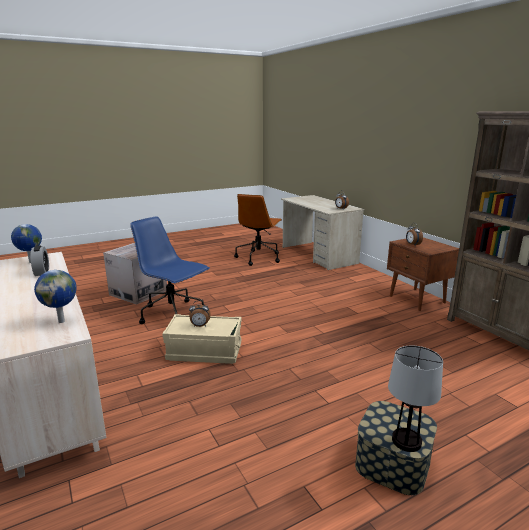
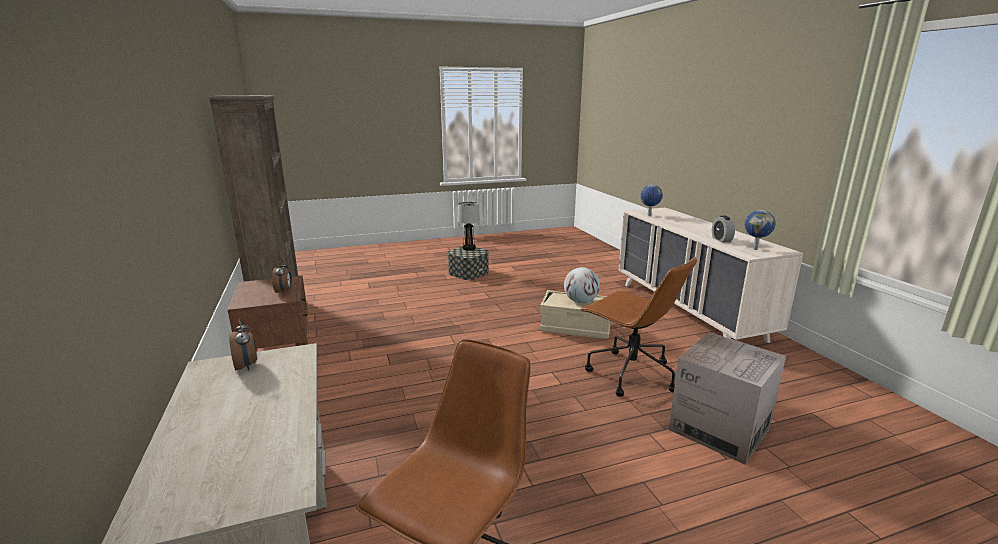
camera: 170 degrees left, 0 degrees up
(173, 314) = (629, 374): blue office chair -> brown office chair
(200, 326) = (580, 301): alarm clock -> globe

